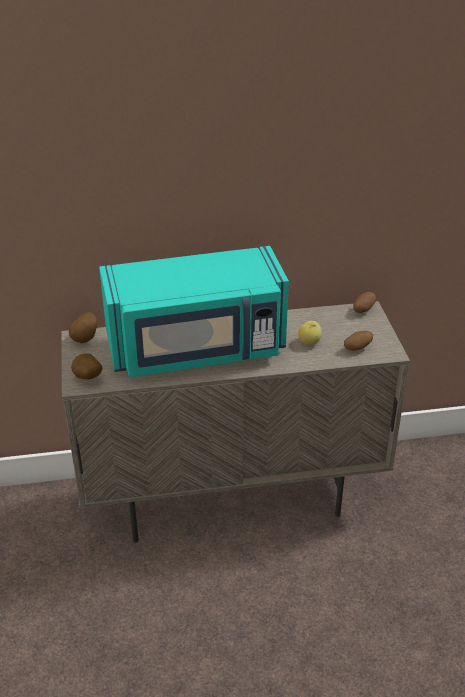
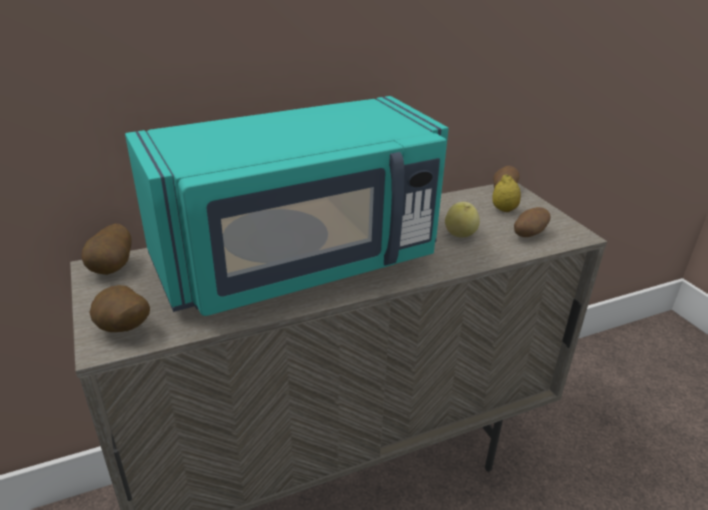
camera: 15 degrees left, 5 degrees down
(353, 326) = (504, 210): none -> lemon

